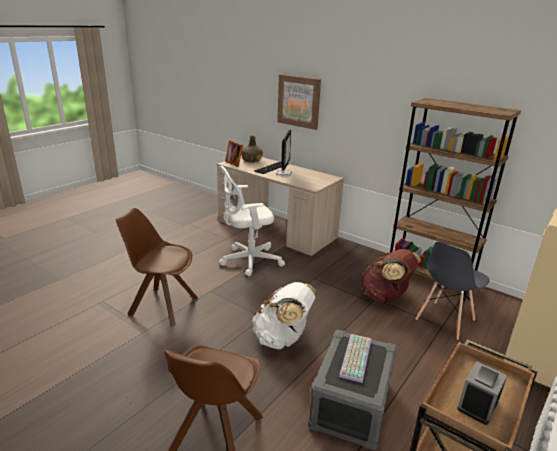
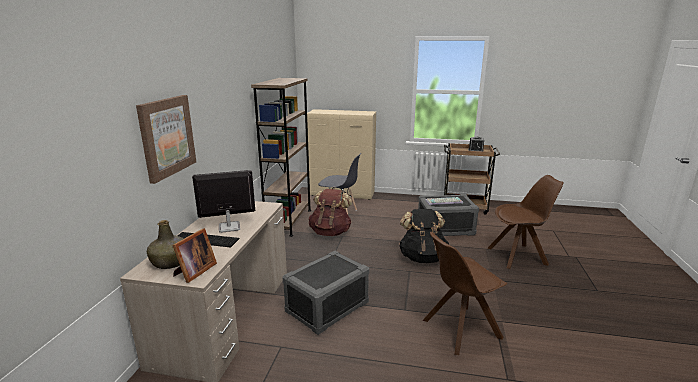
camera: 115 degrees left, 5 degrees down
(162, 305) = (459, 329): brown chair -> brown chair turned 75 degrees clockwise
(248, 261) = (327, 307): white office chair -> grey storage box
(282, 339) = (422, 257): white backpack -> black backpack

